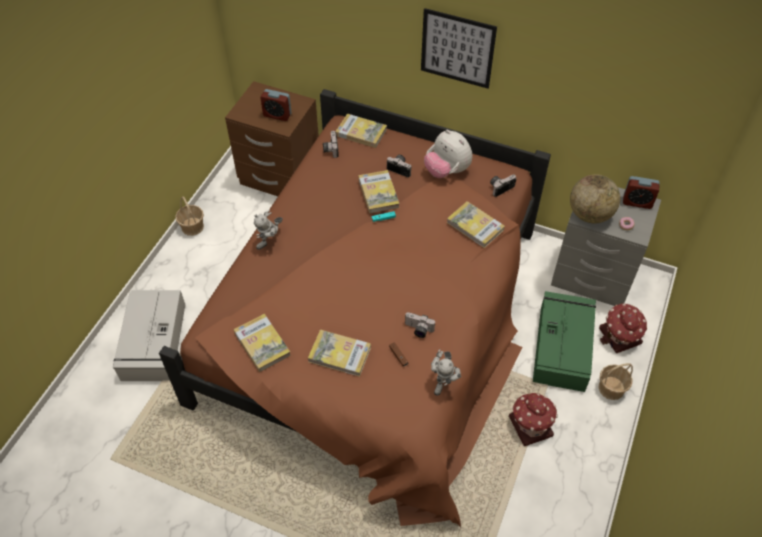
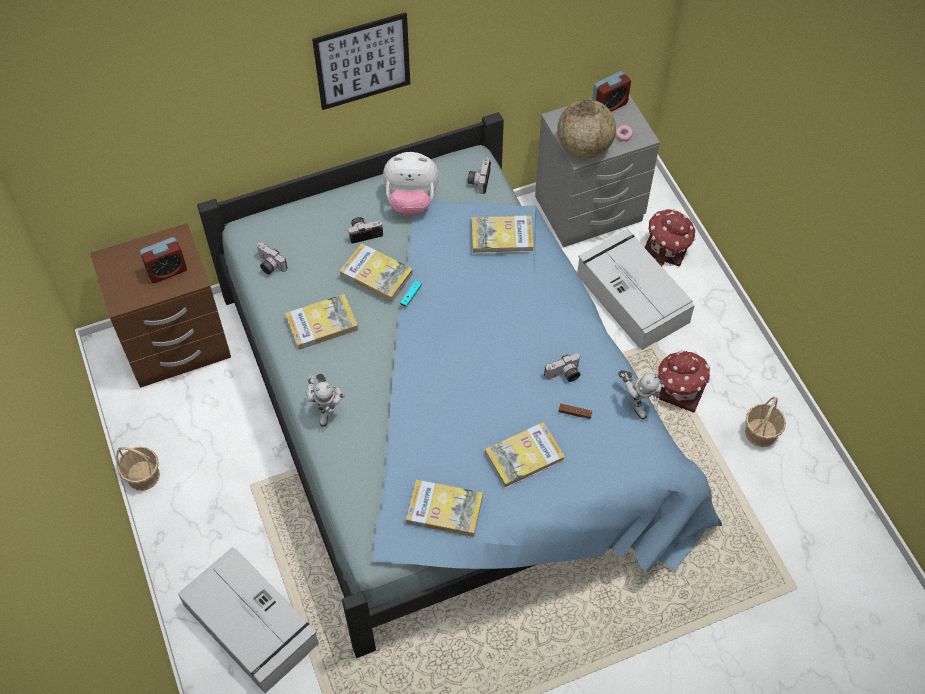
camera: 45 degrees left, 5 degrees up
(361, 132) = (280, 224): book -> book (322, 323)
(376, 324) = (452, 415): brown bed -> blue bed
(562, 346) = (631, 297): green storage box -> grey storage box
(611, 388) = (706, 301): basket -> basket (761, 433)

